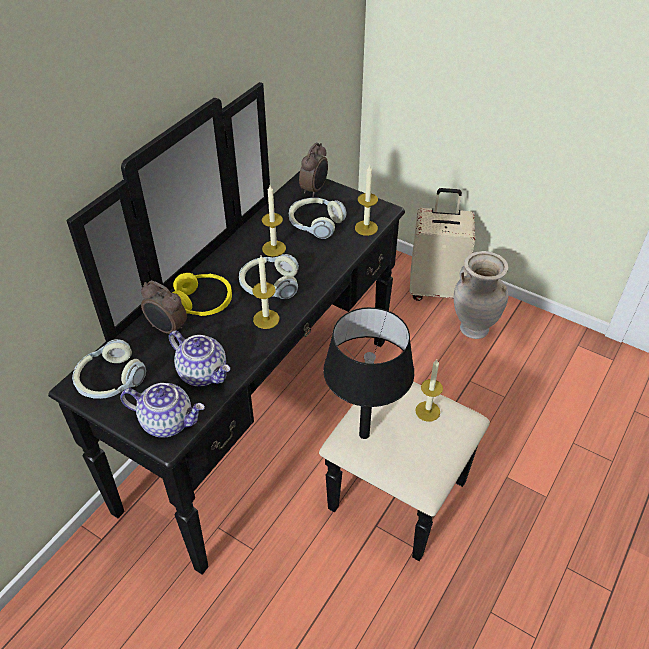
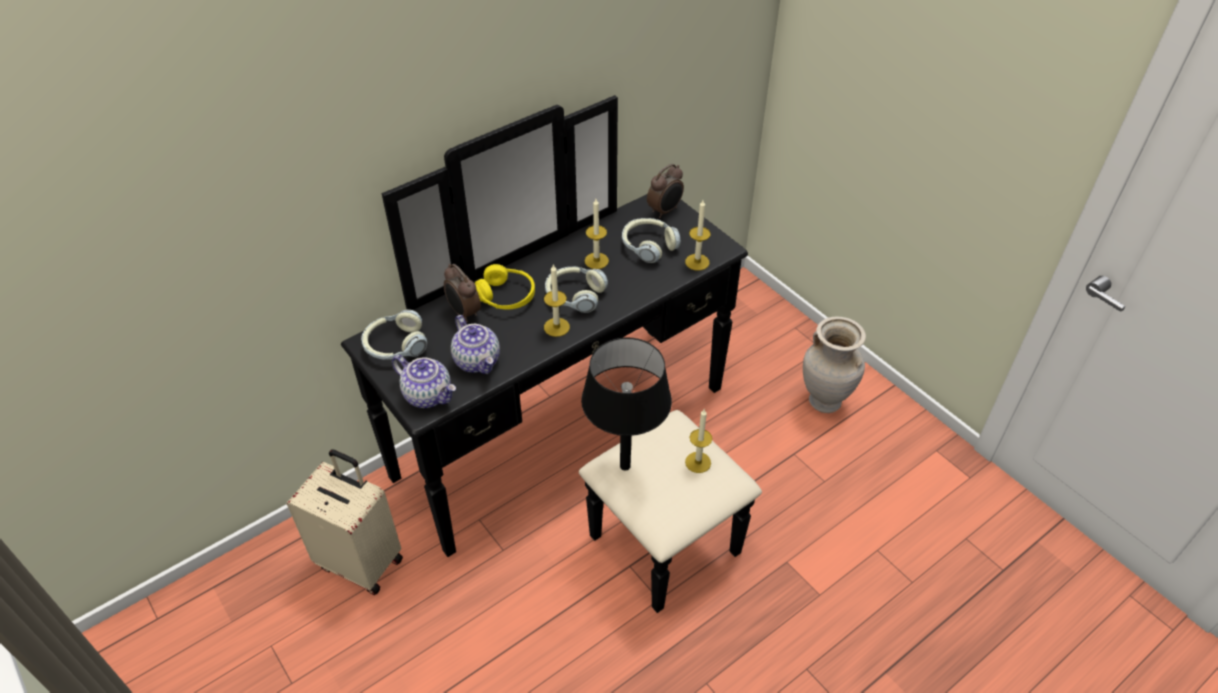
camera: 20 degrees right, 0 degrees up
(436, 289) = (803, 348): beige suitcase -> beige suitcase (362, 561)

